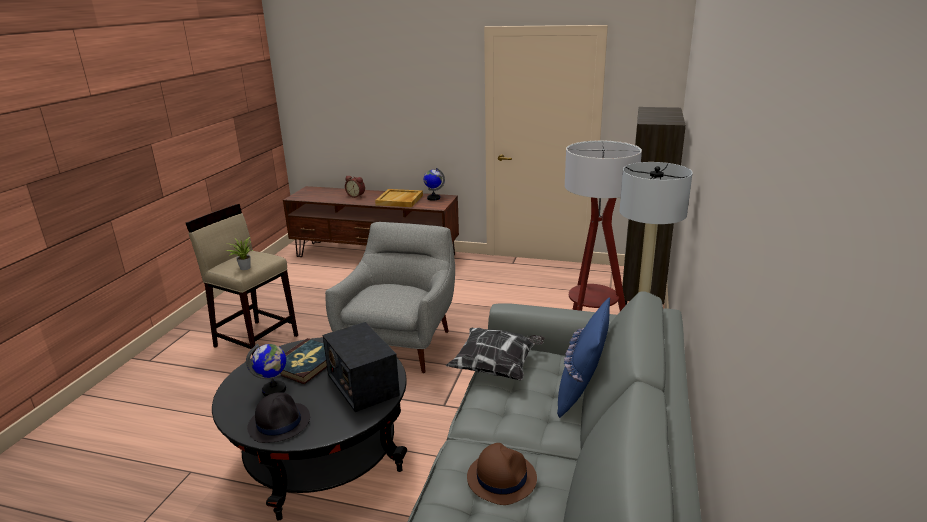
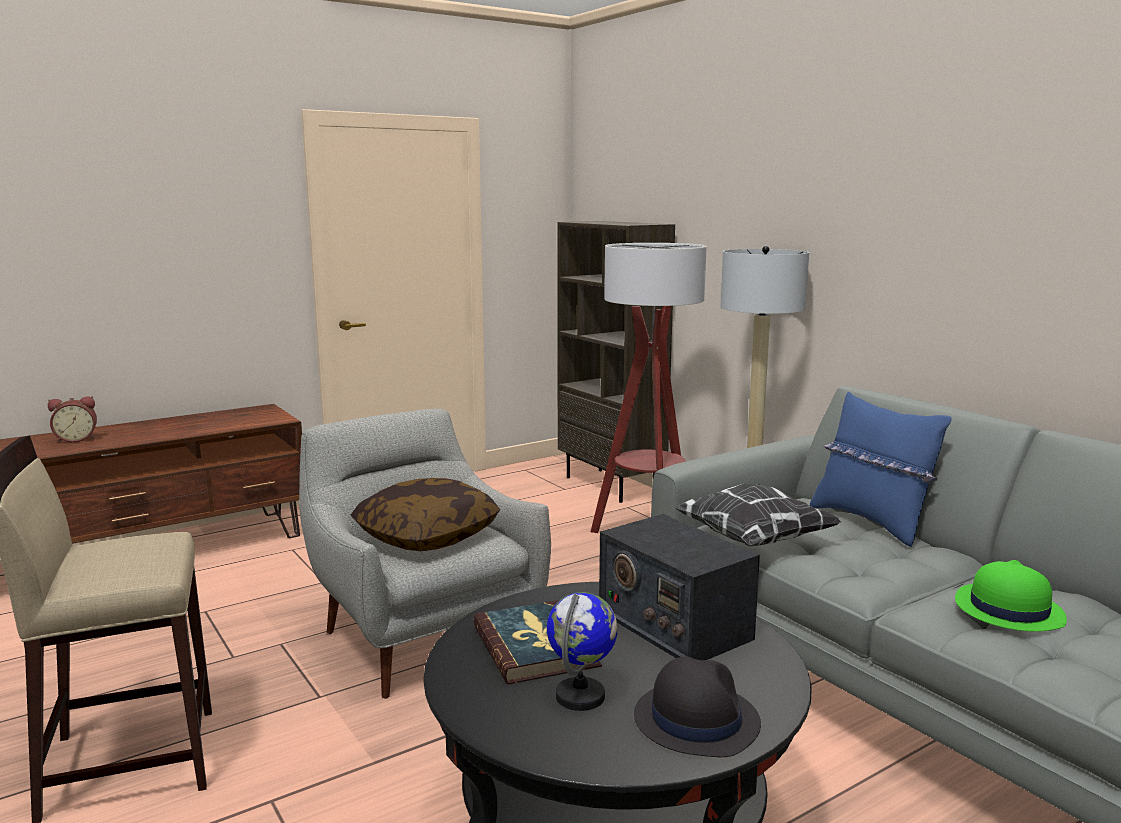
camera: 50 degrees left, 10 degrees down
(244, 268) = (146, 564): potted plant -> none
(362, 384) = (673, 624): radio -> radio turned 45 degrees clockwise
(387, 294) = (427, 536): none -> pillow
(400, 200) = (186, 427): beige tray -> none
(433, 198) = (242, 413): globe -> none
(501, 477) = (1008, 609): brown hat -> green hat

